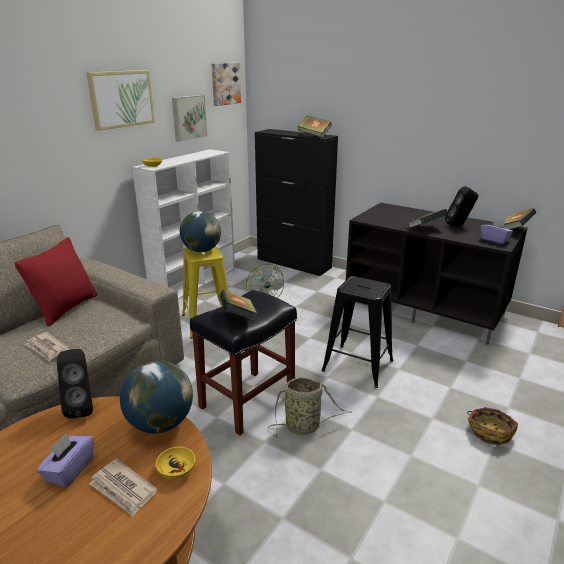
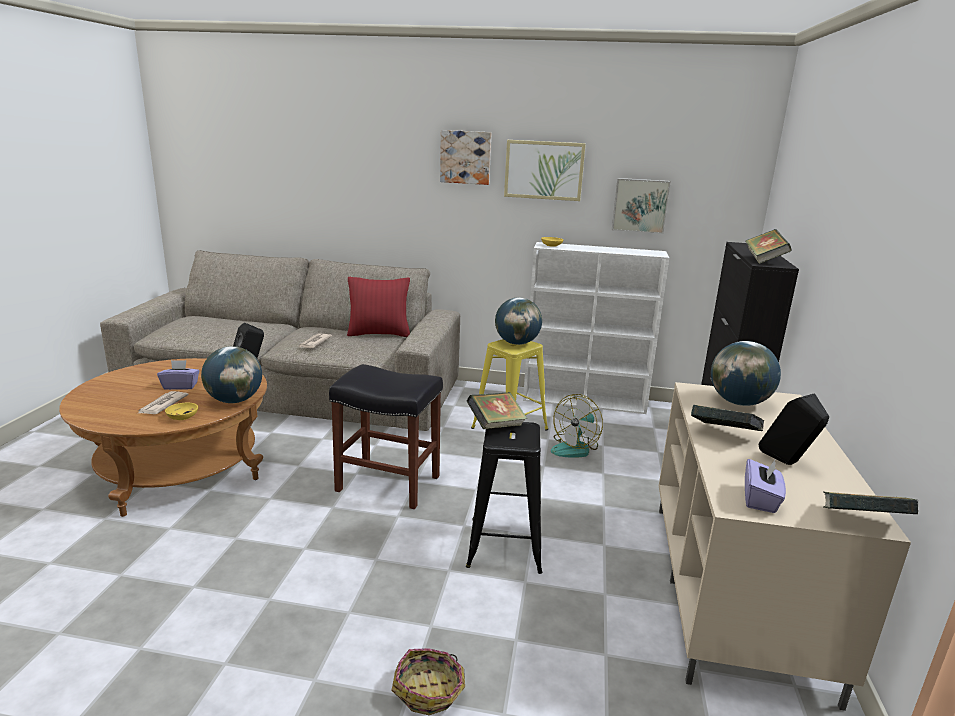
camera: 65 degrees right, 5 degrees down
(225, 83) = (722, 172): picture -> picture (465, 157)
(238, 318) = (370, 379): book -> book (496, 426)
(305, 426) = (365, 526): basket -> none
(385, 215) = (739, 402): none -> globe
(426, 308) = (736, 592): black tv stand -> beige tv stand

